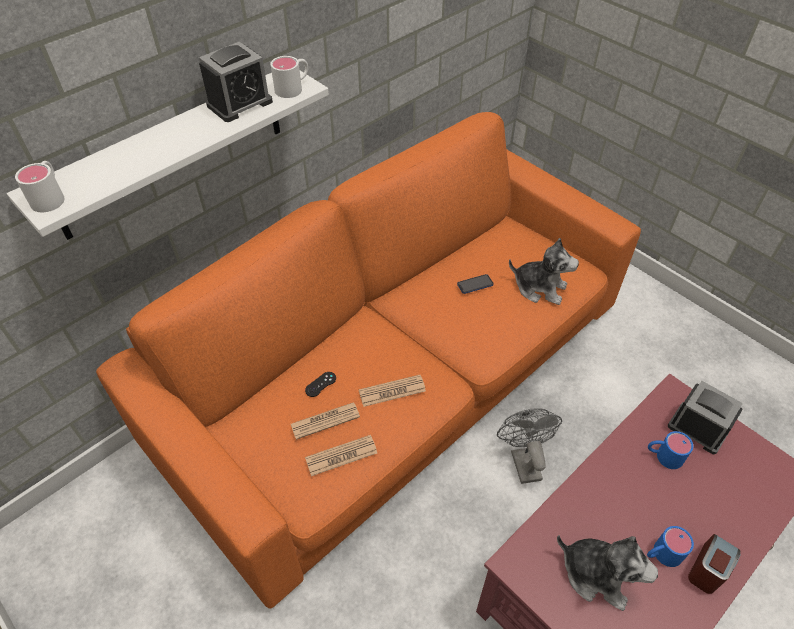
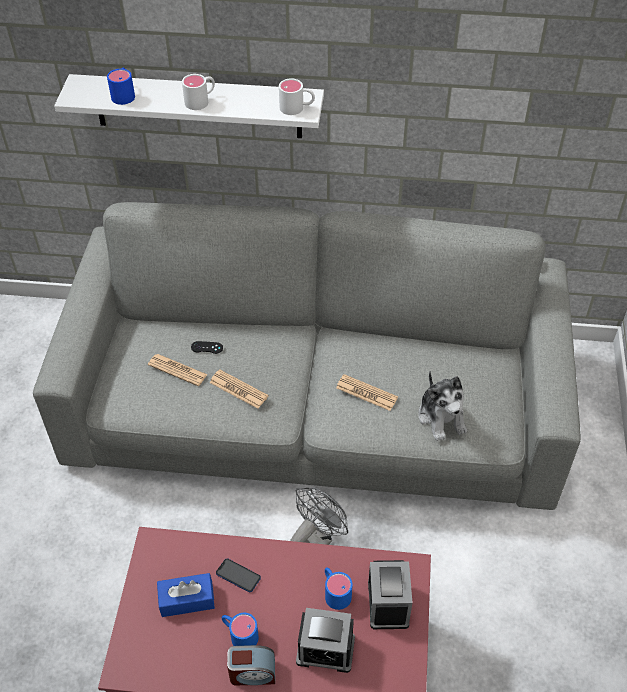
camera: 50 degrees right, 0 degrees up
(50, 196) = (82, 90): white mug -> white mug (201, 100)
(105, 172) = (124, 94): none -> blue mug
(240, 103) = (250, 98): alarm clock -> alarm clock (325, 650)
(341, 455) = (158, 398): newspaper -> newspaper (366, 393)
(396, 373) = (314, 405): orange sofa -> grey sofa
(475, 284) = (396, 373): phone -> phone (238, 576)
(597, 574) = (187, 600): plush toy -> blue tissue box

